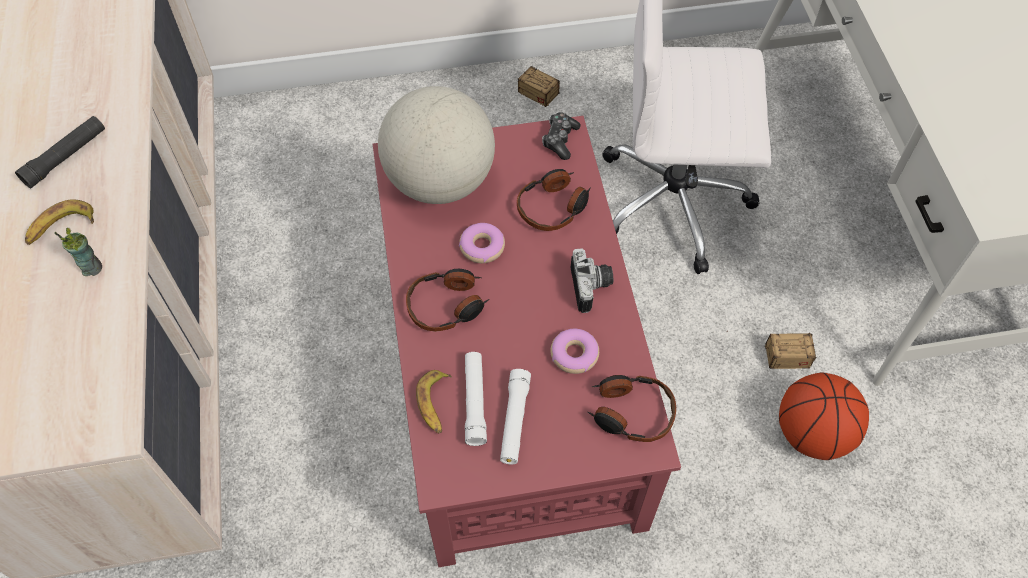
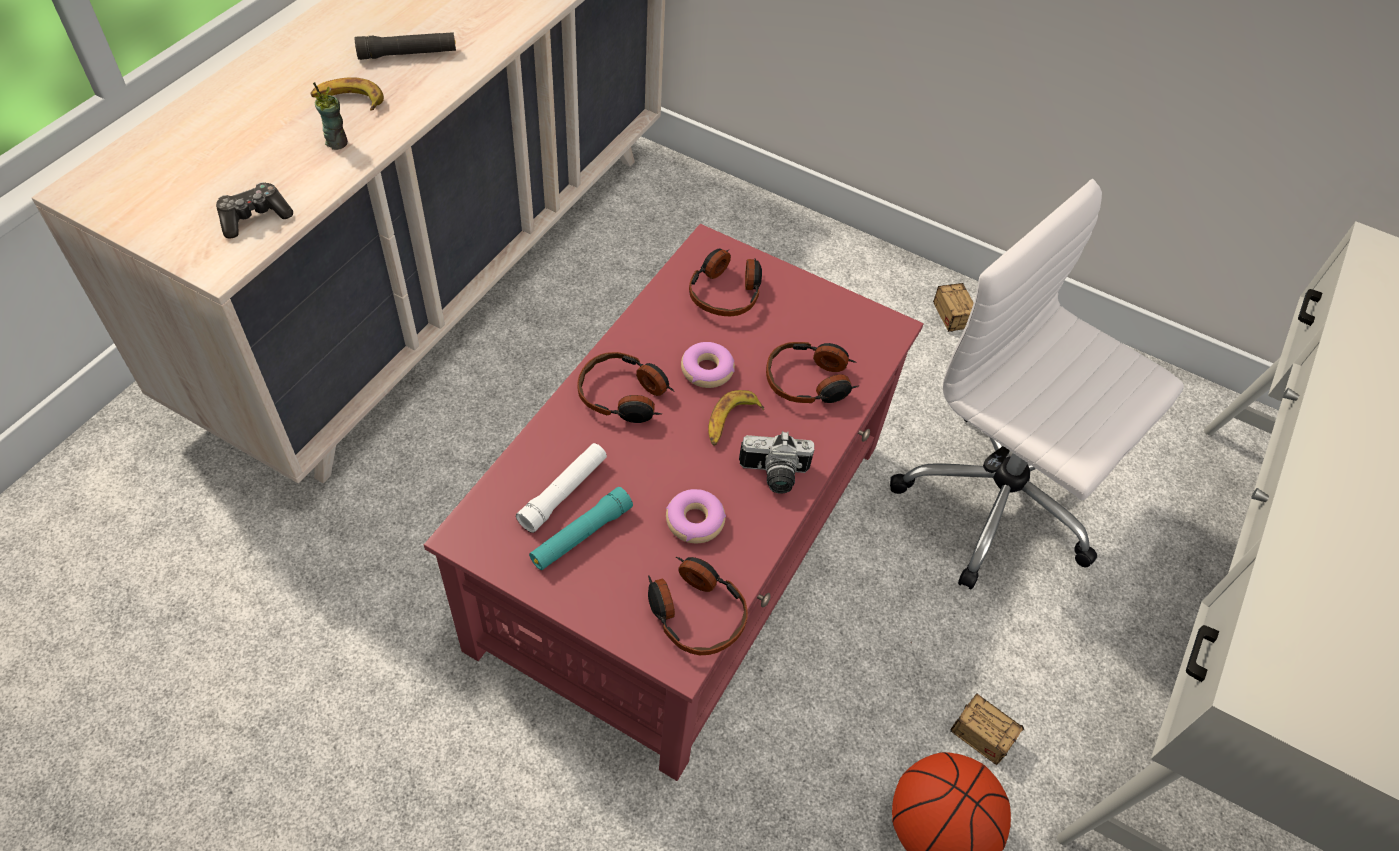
camera: 35 degrees right, 5 degrees down
(435, 404) = (528, 468): banana -> banana (730, 422)
(440, 181) = (726, 291): globe -> headphones
(514, 421) = (581, 535): white flashlight -> turquoise flashlight
(560, 140) = (877, 329): game controller -> game controller (254, 217)
(592, 287) = (774, 476): camera -> camera turned 60 degrees clockwise

